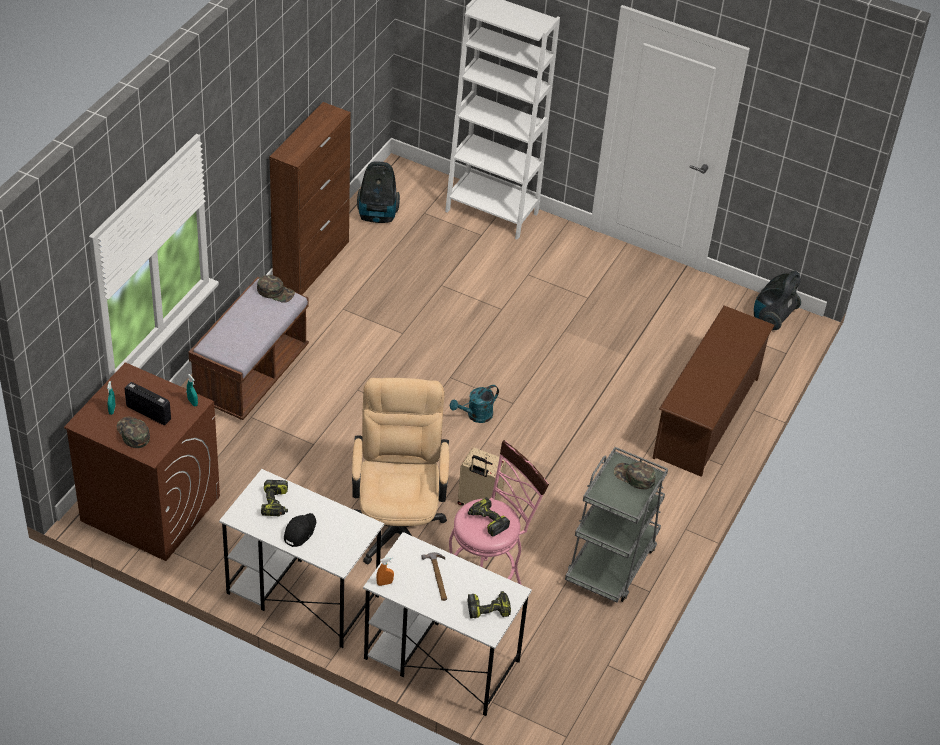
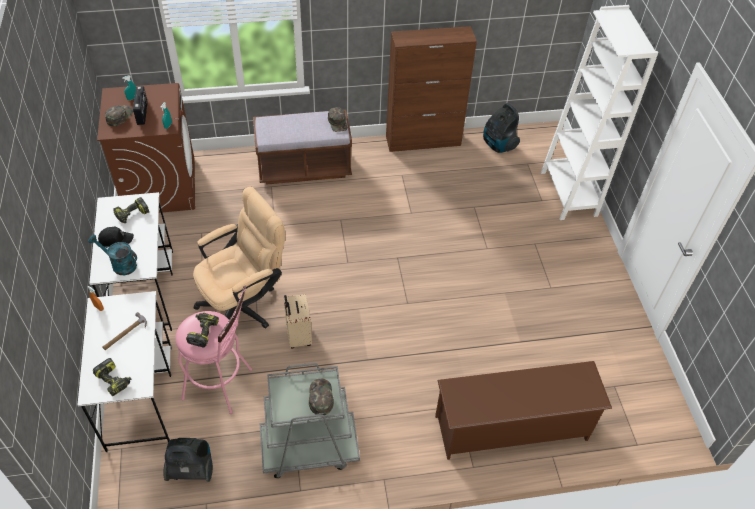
camera: 55 degrees right, 5 degrees up
(475, 416) = (376, 290): turquoise watering can -> turquoise watering can (120, 264)
(772, 318) = (664, 413): vacuum cleaner -> vacuum cleaner (191, 469)

